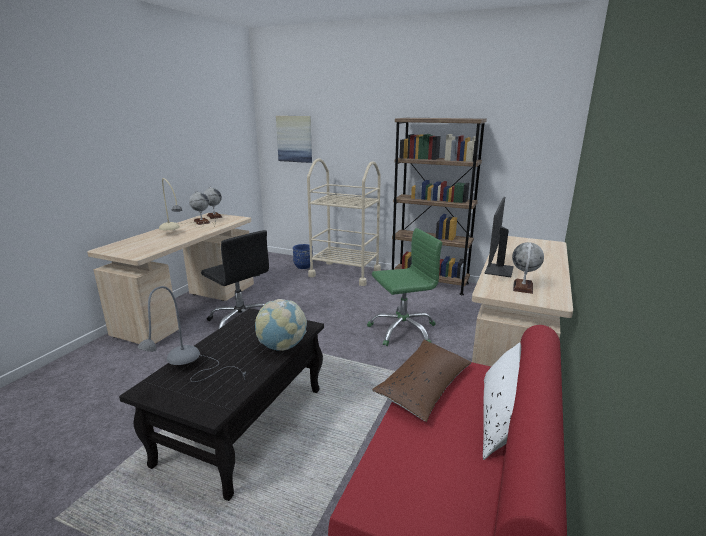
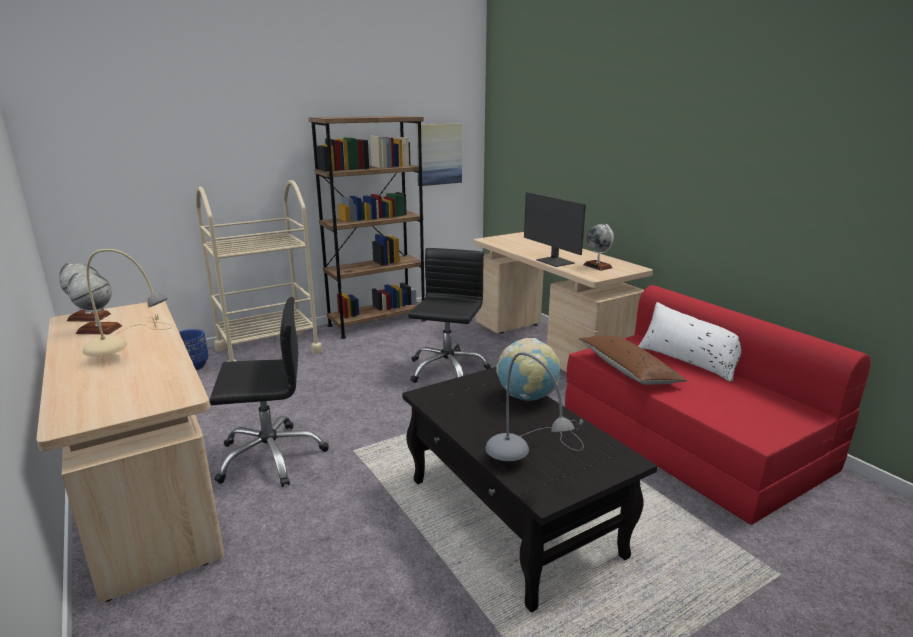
camera: 55 degrees left, 0 degrees up
(294, 139) = (114, 160): picture -> picture (439, 154)
(402, 330) = (447, 370): green office chair -> black office chair

